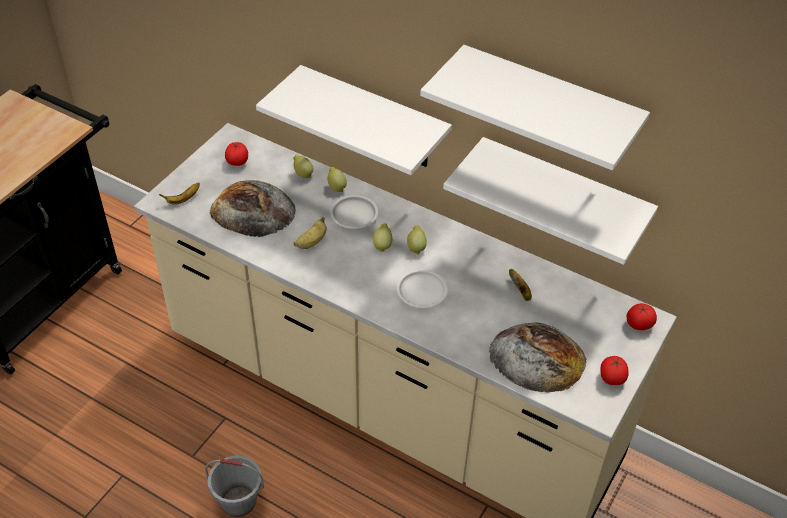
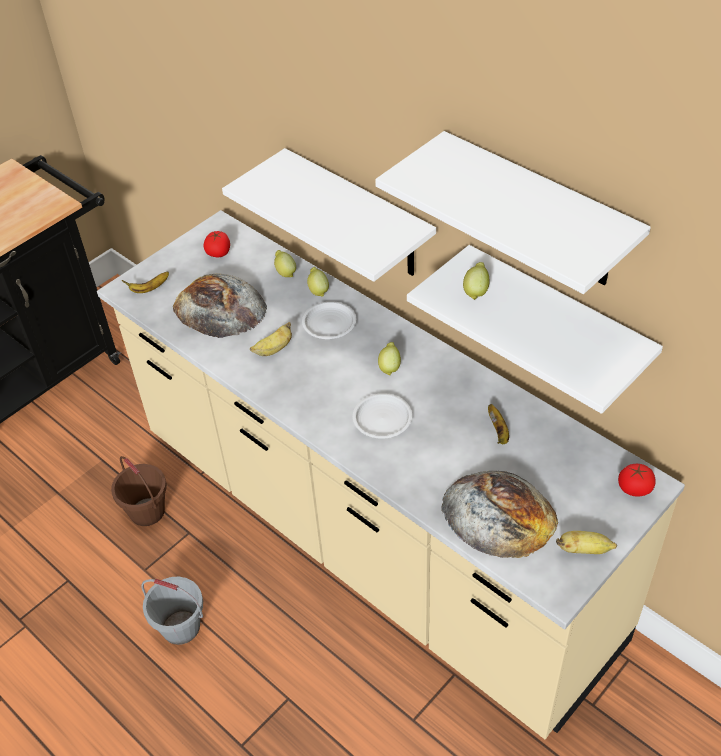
camera: 15 degrees right, 0 degrees up
(182, 404) = (147, 511): none -> brown bucket
(382, 245) = (352, 361): lemon -> lemon (476, 291)
(612, 378) = (584, 550): tomato -> banana

